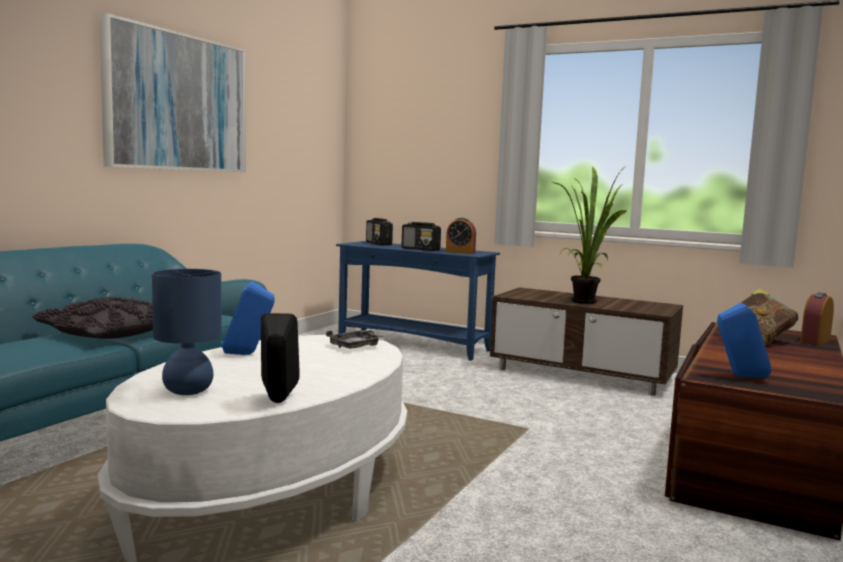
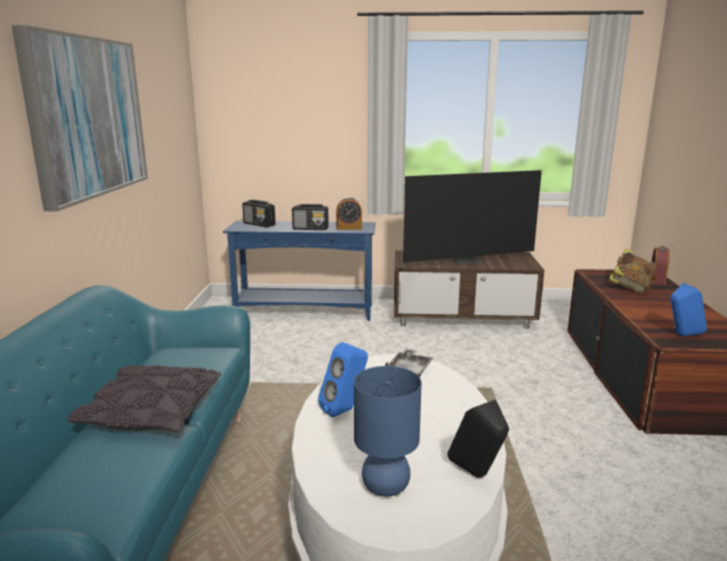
camera: 25 degrees left, 10 degrees up
(587, 301) = (467, 260): potted plant -> television

